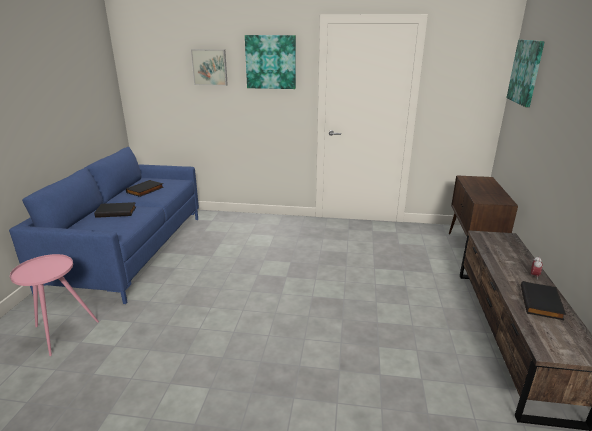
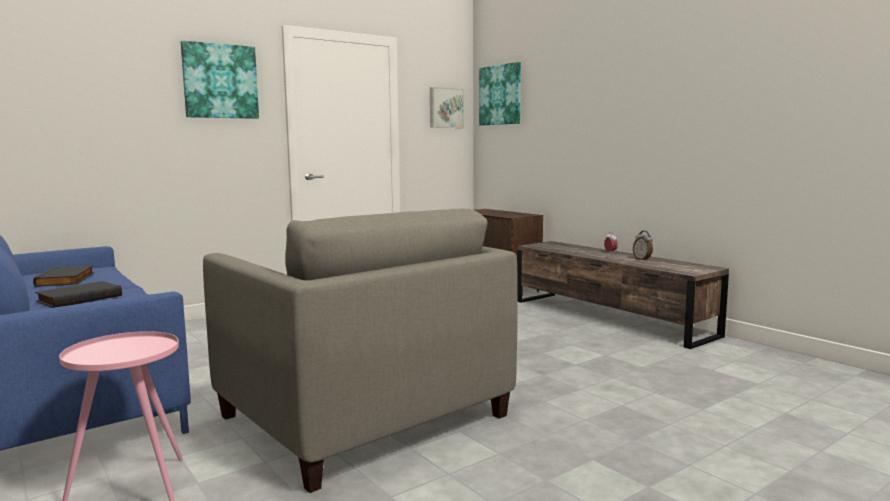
camera: 45 degrees left, 15 degrees down
(193, 339) = (362, 415): none -> beige armchair
(210, 67) = (120, 85): picture -> picture (445, 108)
(542, 303) = (642, 259): black book -> alarm clock

